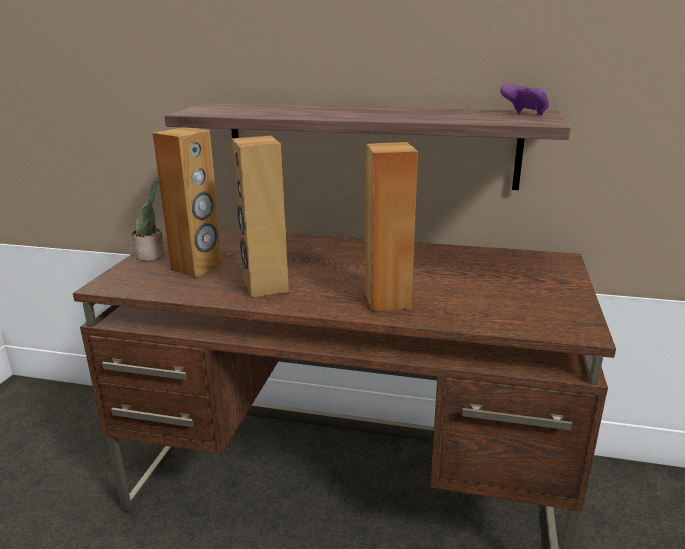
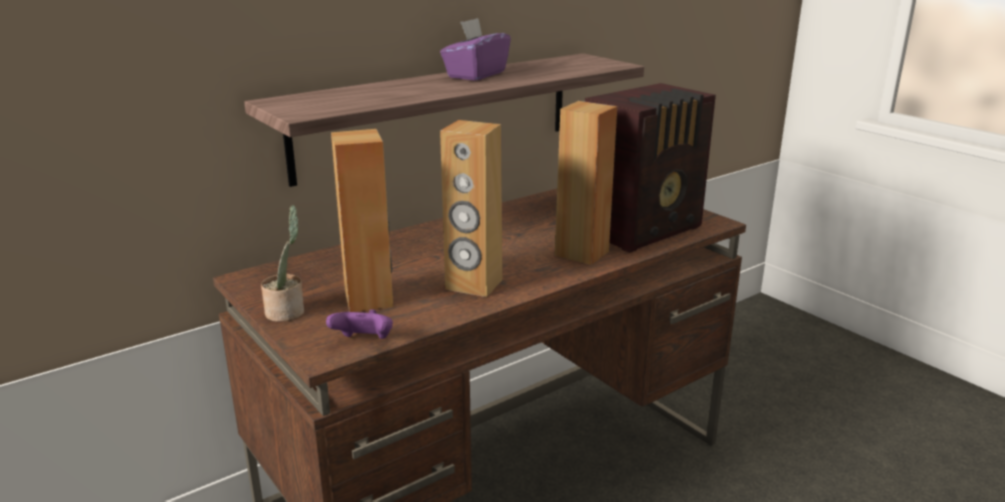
camera: 50 degrees left, 0 degrees up
(389, 110) = (475, 75): none -> purple tissue box
(489, 306) = (644, 229): none -> radio
(525, 114) = (580, 60): purple game controller -> purple game controller (364, 342)

